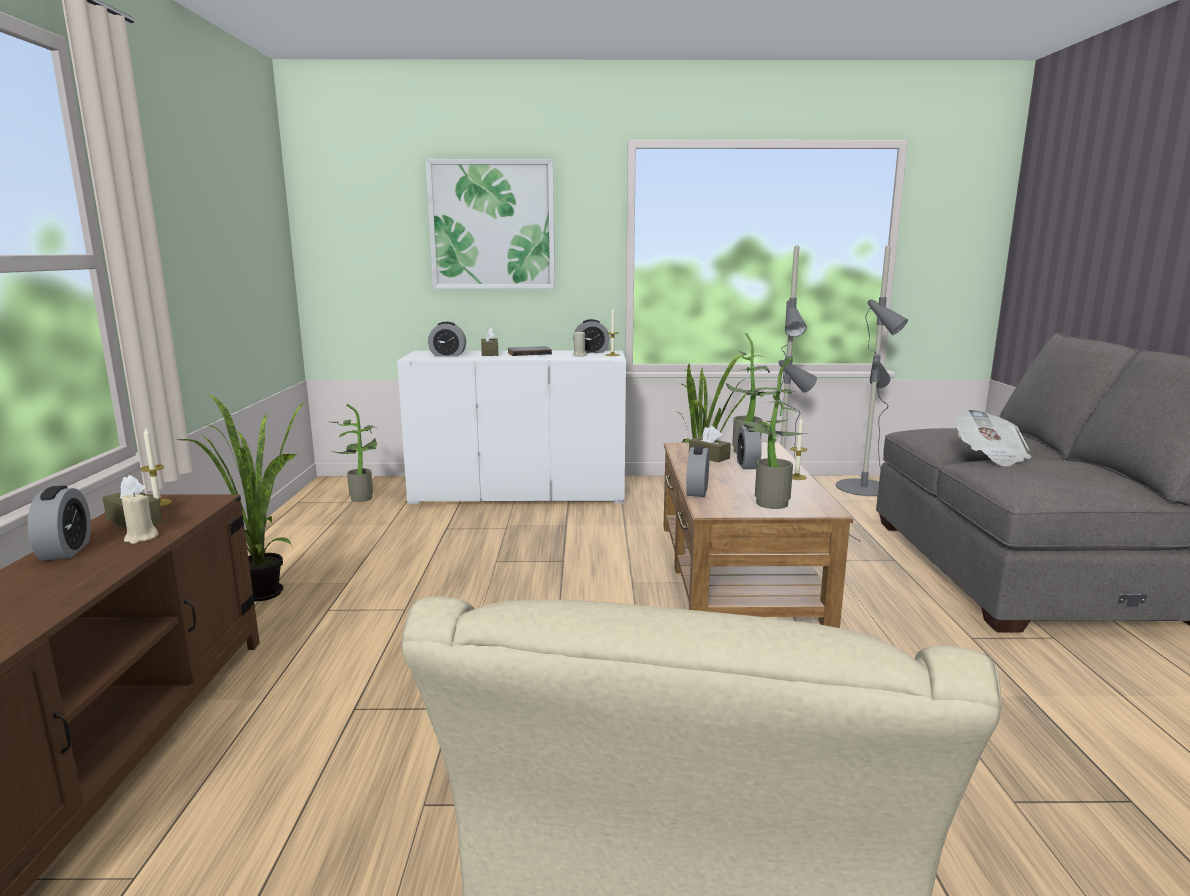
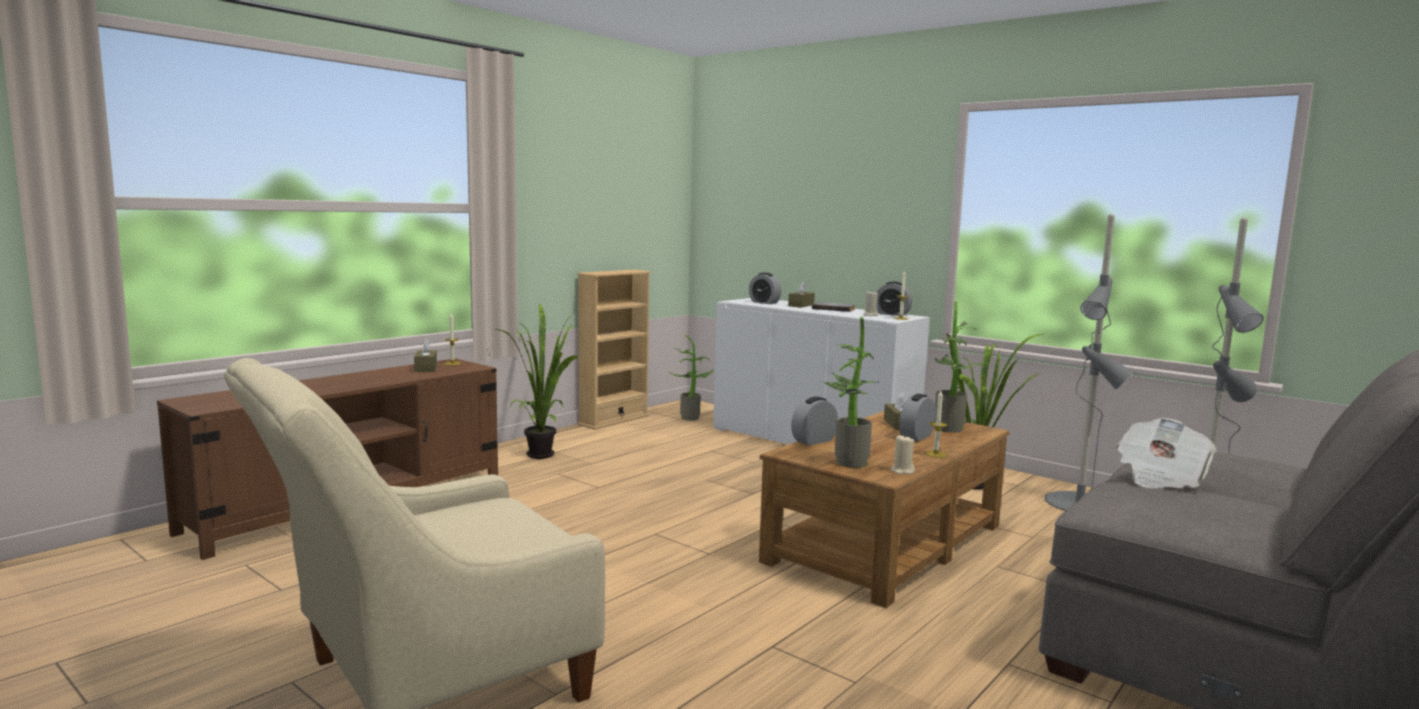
camera: 40 degrees right, 5 degrees down
(66, 551) = (375, 373): alarm clock -> none
(141, 538) = (411, 375): beige candle -> beige candle (902, 471)
(279, 523) = (613, 420): none -> beige bookcase
(492, 225) = (833, 188): picture -> none

